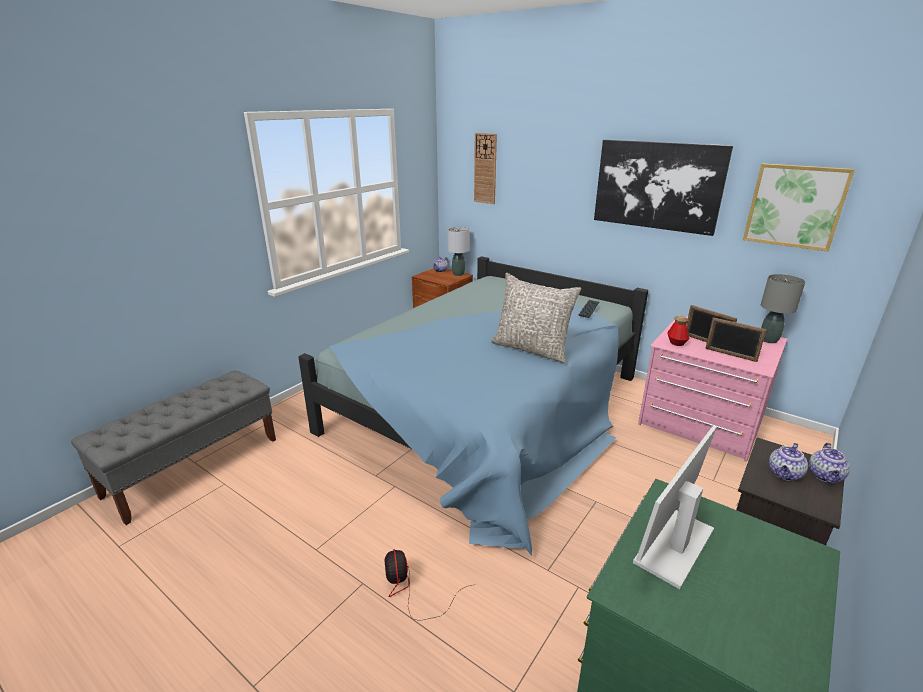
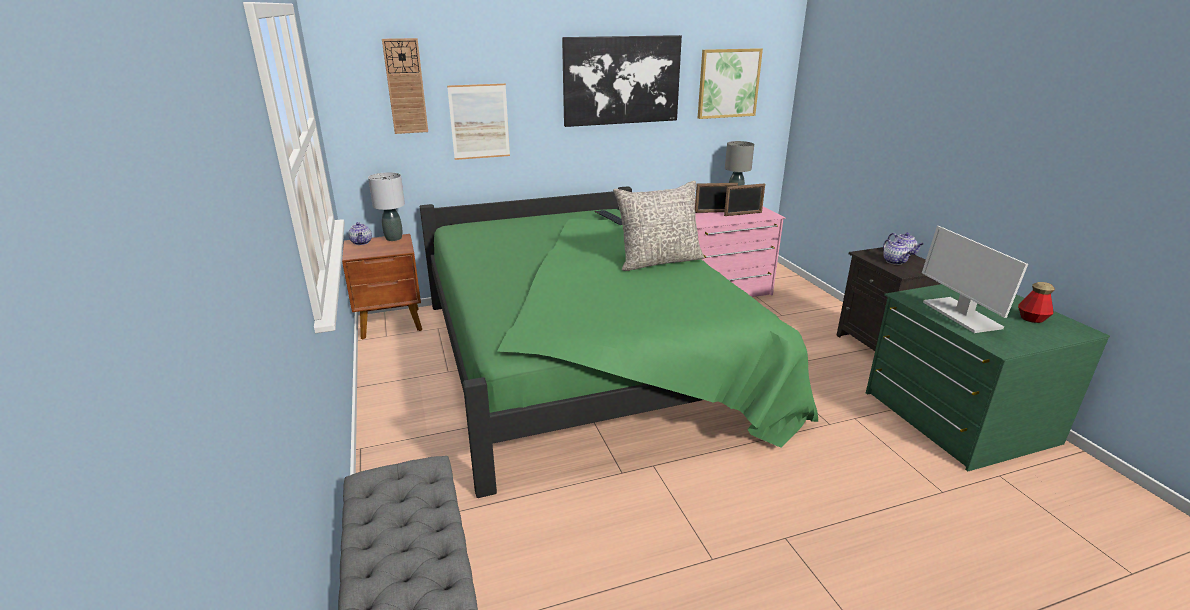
camera: 55 degrees left, 0 degrees up
(411, 590) = (812, 508): fan -> none
(490, 410) = (587, 361): blue bed -> green bed
(529, 203) = (479, 121): none -> picture
(676, 343) = (705, 219): bottle -> bottle (1032, 319)

